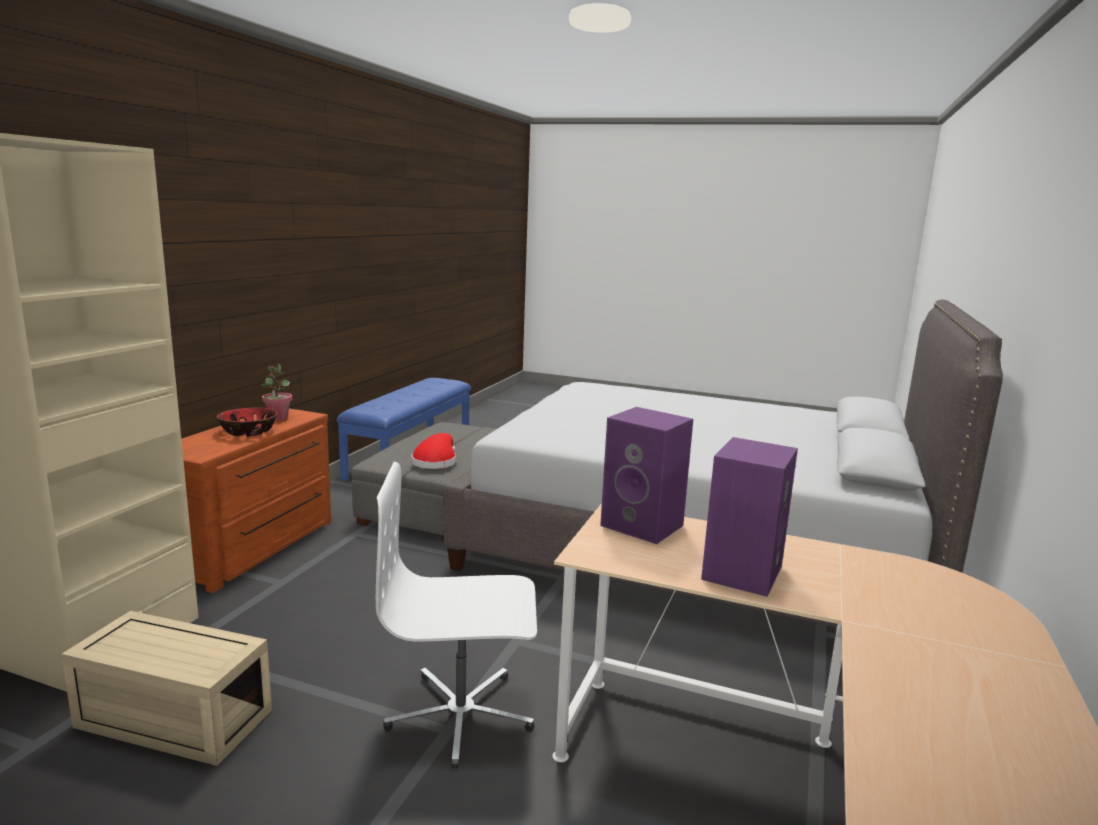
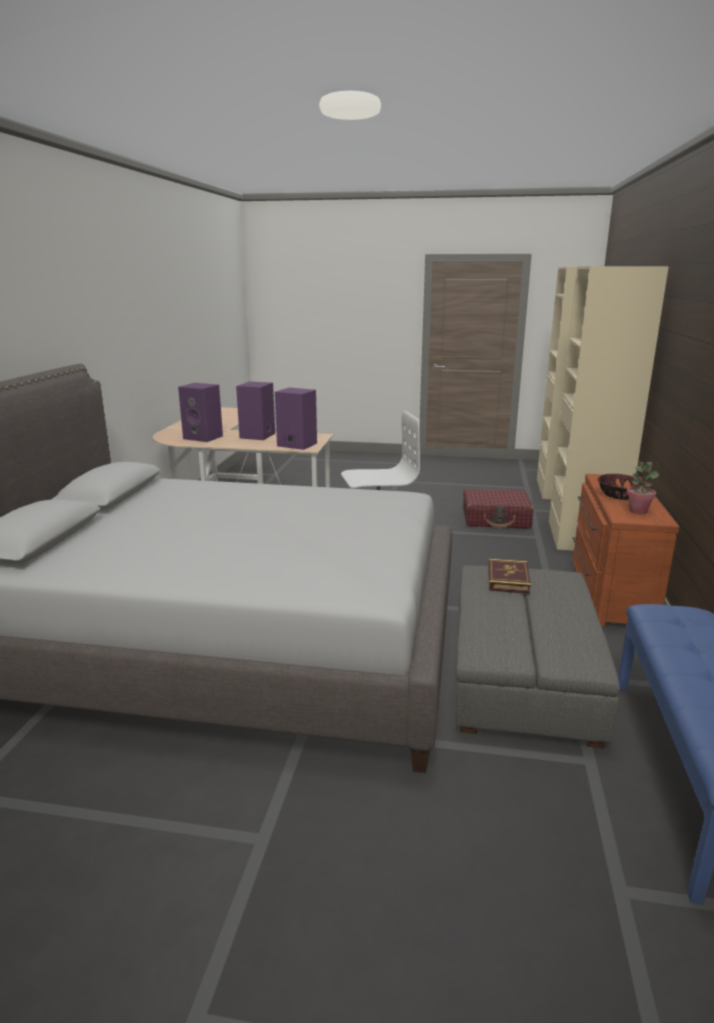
camera: 170 degrees right, 5 degrees up
(170, 720) = (496, 519): beige storage box -> red suitcase
(435, 461) = (508, 579): red hat -> book
(873, 580) = (204, 437): none -> purple speaker

